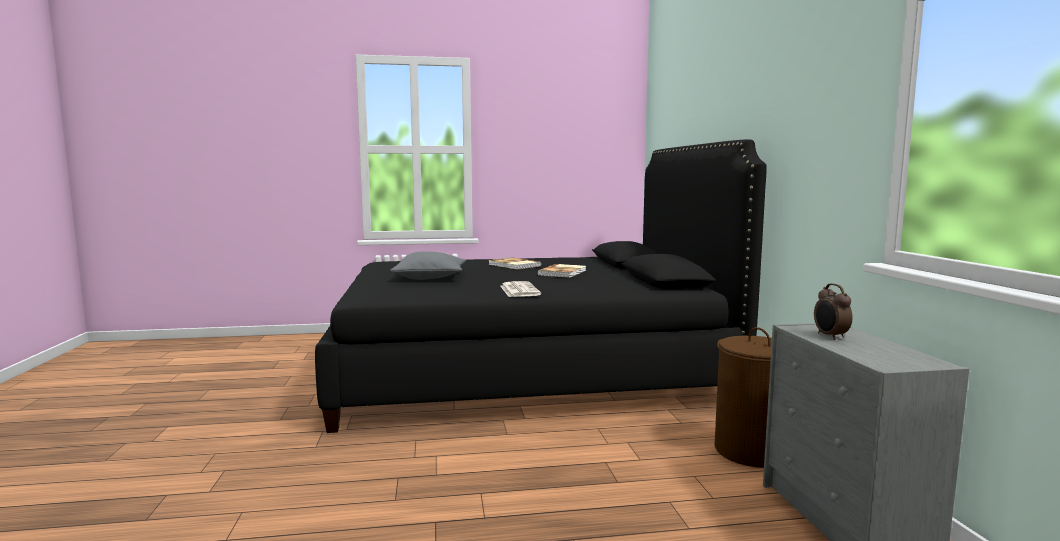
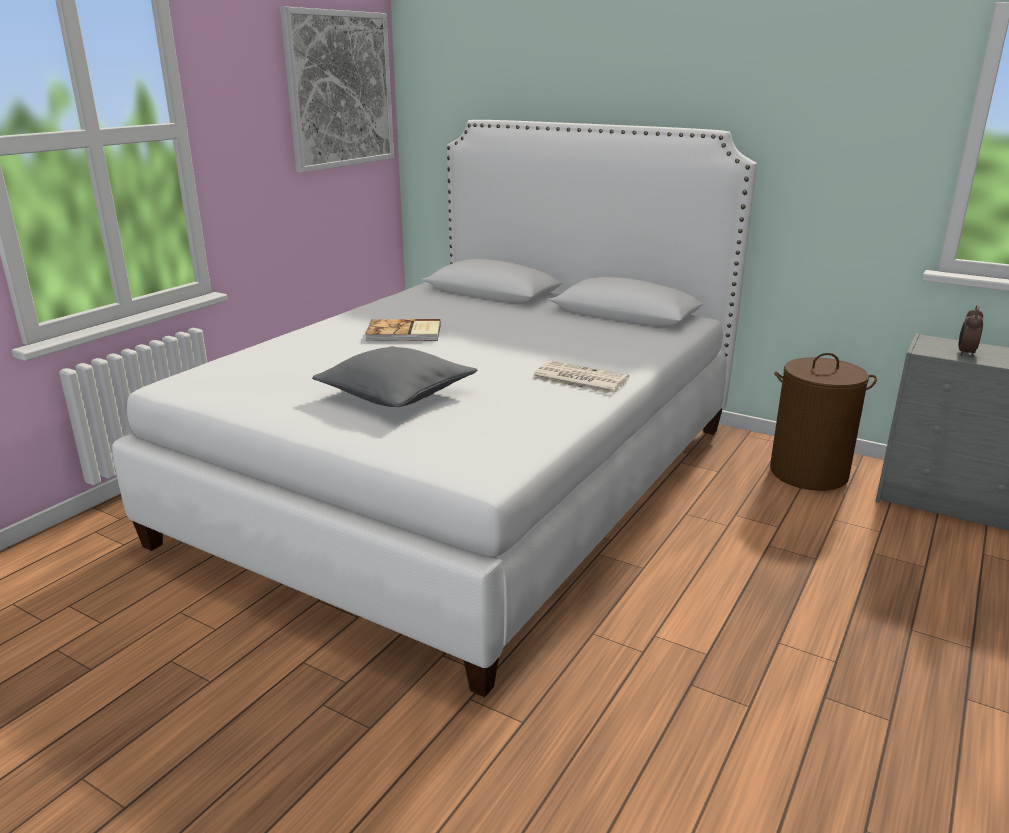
camera: 50 degrees left, 15 degrees up
(527, 371) = (469, 480): black bed -> white bed
(563, 272) = (503, 330): book -> none
(590, 134) = (340, 90): none -> picture
(830, 336) = (965, 353): alarm clock -> alarm clock turned 90 degrees clockwise

